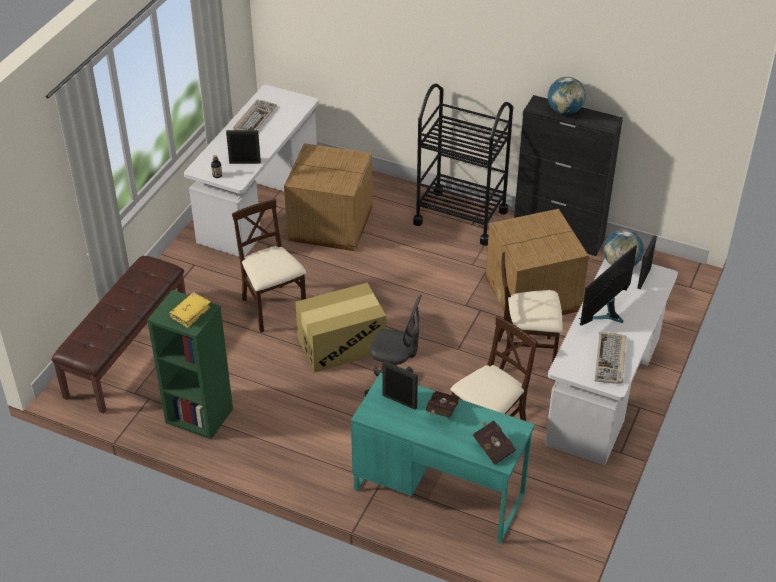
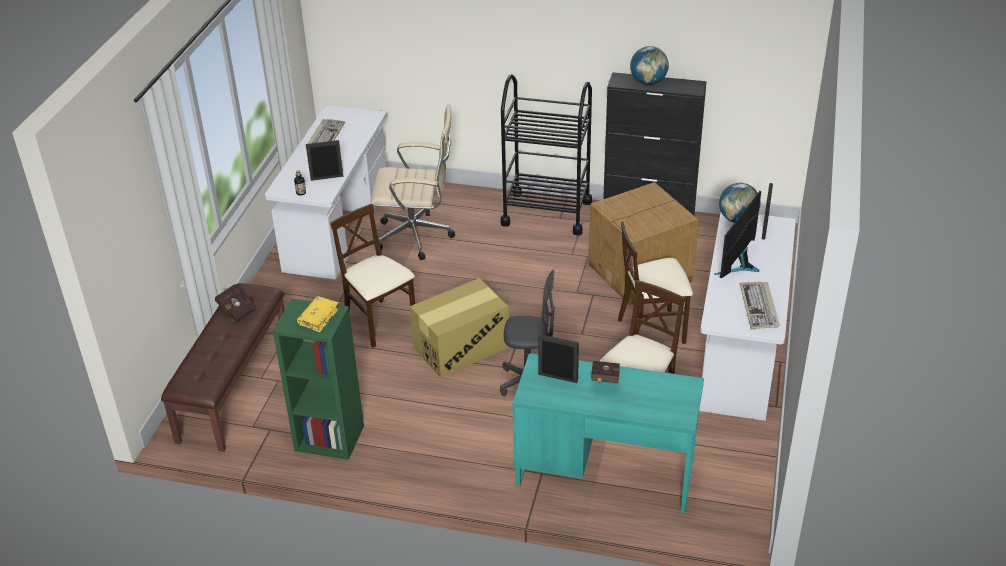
camera: 10 degrees left, 5 degrees down
(331, 224) = (417, 237): cardboard box -> beige office chair
(492, 448) = (669, 407): red book -> red book (236, 310)

